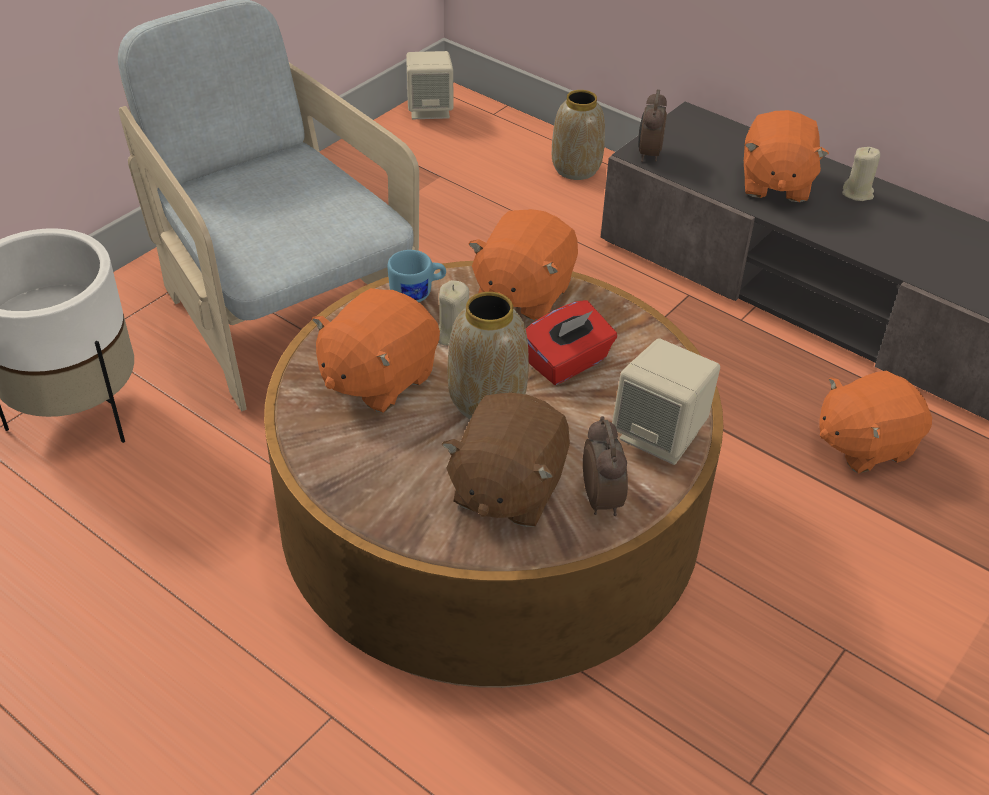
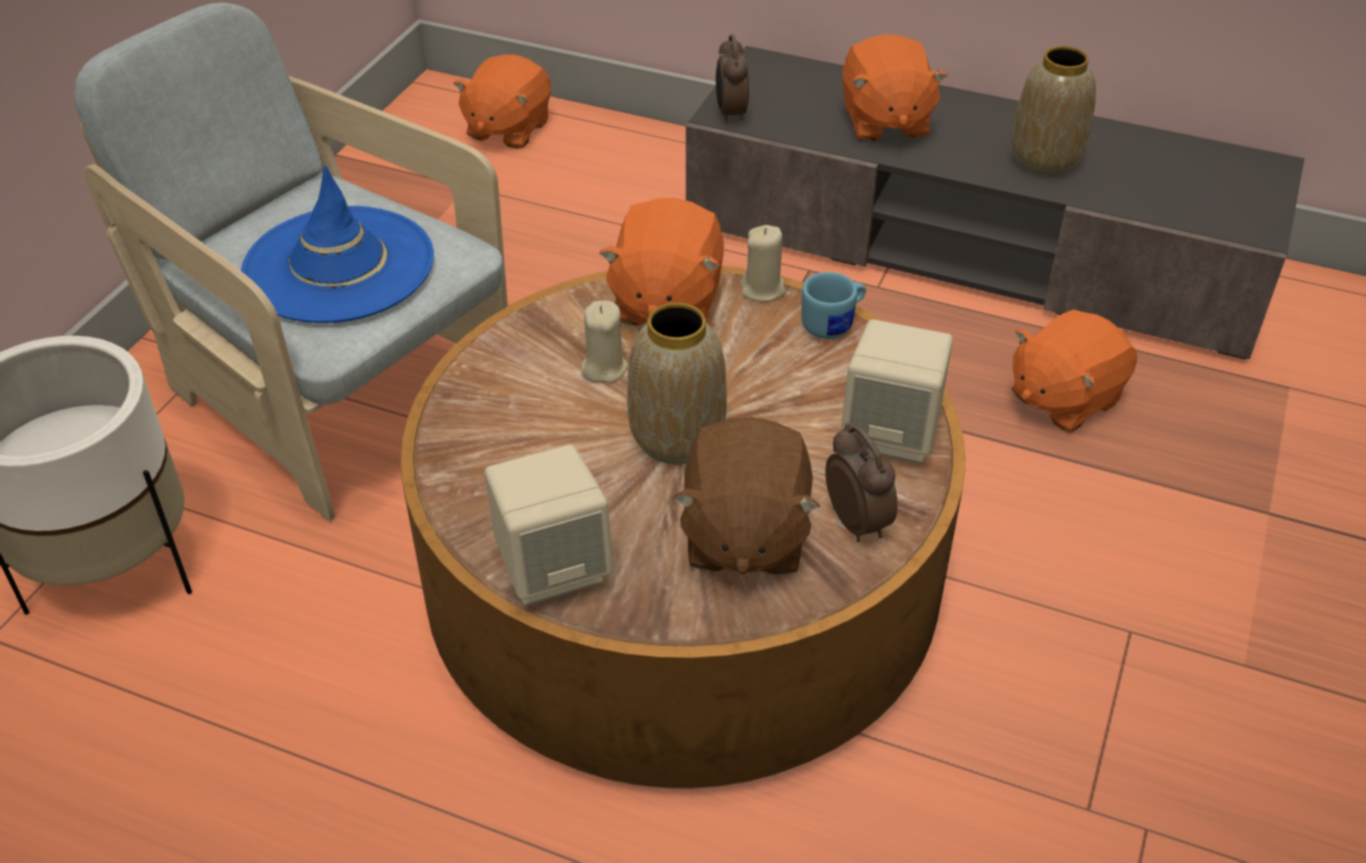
camera: 15 degrees left, 0 degrees up
(285, 216) = (338, 265): none -> blue hat
(377, 378) = (534, 439): orange plush toy -> orange plush toy (507, 129)
(418, 293) = (540, 327): blue mug -> blue mug (834, 324)
(430, 110) = (423, 109): beige speaker -> beige speaker (553, 568)
(567, 363) = (751, 372): red tissue box -> none
(576, 168) = (624, 148): vase -> vase (1044, 159)
(857, 193) = (978, 116): beige candle -> beige candle (763, 289)

